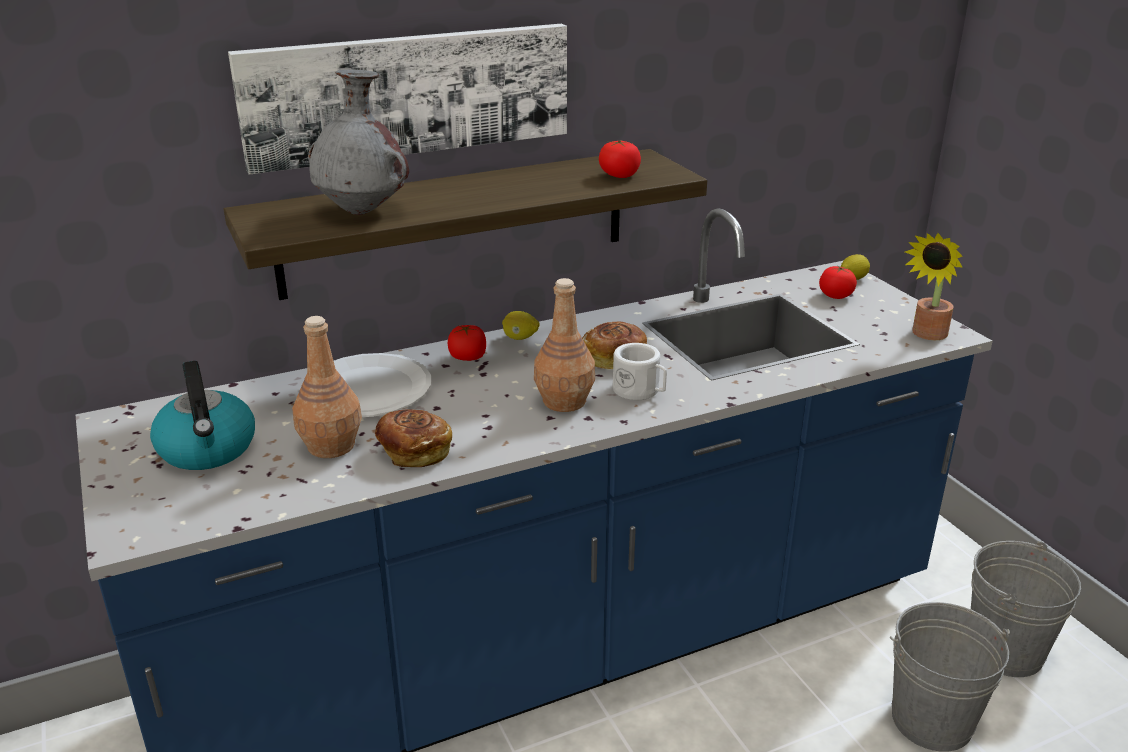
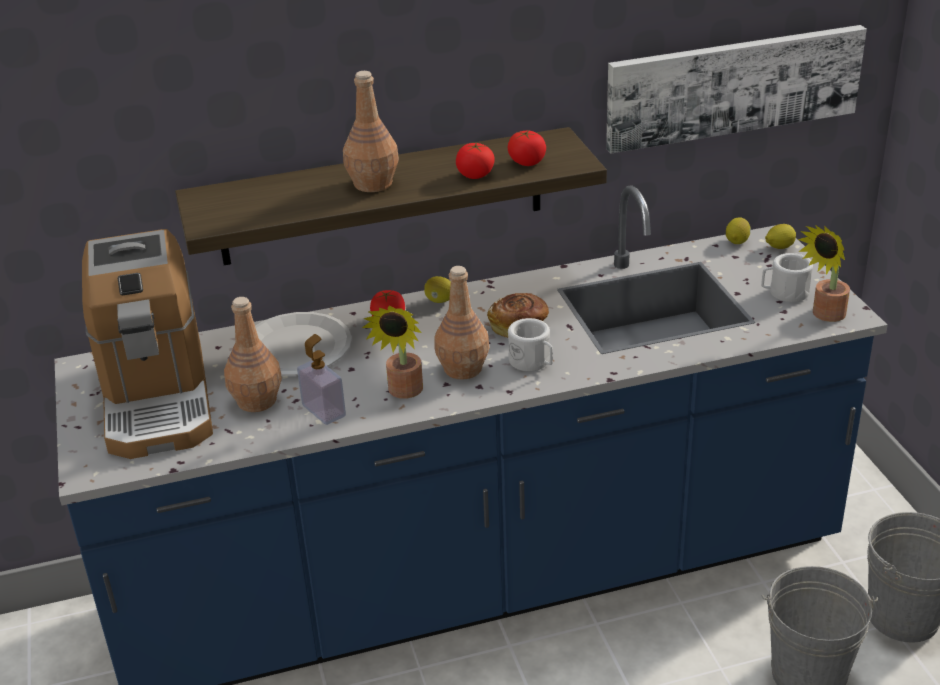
camera: 10 degrees right, 5 degrees up
(208, 450) = (157, 398): kettle -> coffee machine
(363, 211) = (290, 199): grey vase -> none
(408, 94) = (335, 90): picture -> picture (733, 86)
(414, 452) = (324, 410): bread -> soap dispenser
(454, 196) = (372, 183): none -> brown bottle
(504, 428) = (404, 393): none -> potted plant
(809, 275) = (737, 241): none -> lemon
(835, 295) = (754, 266): tomato -> tomato (475, 175)
(876, 317) = (784, 293): none -> white mug

